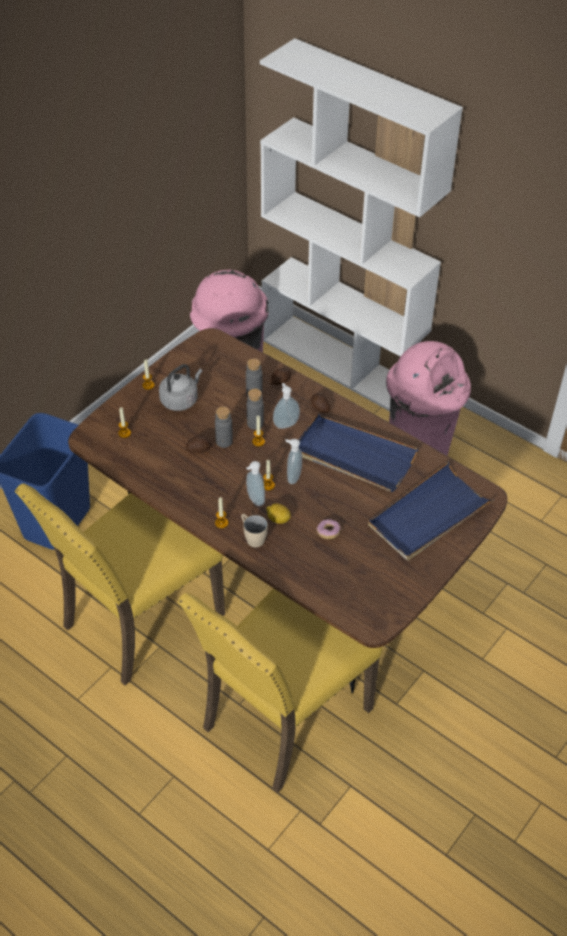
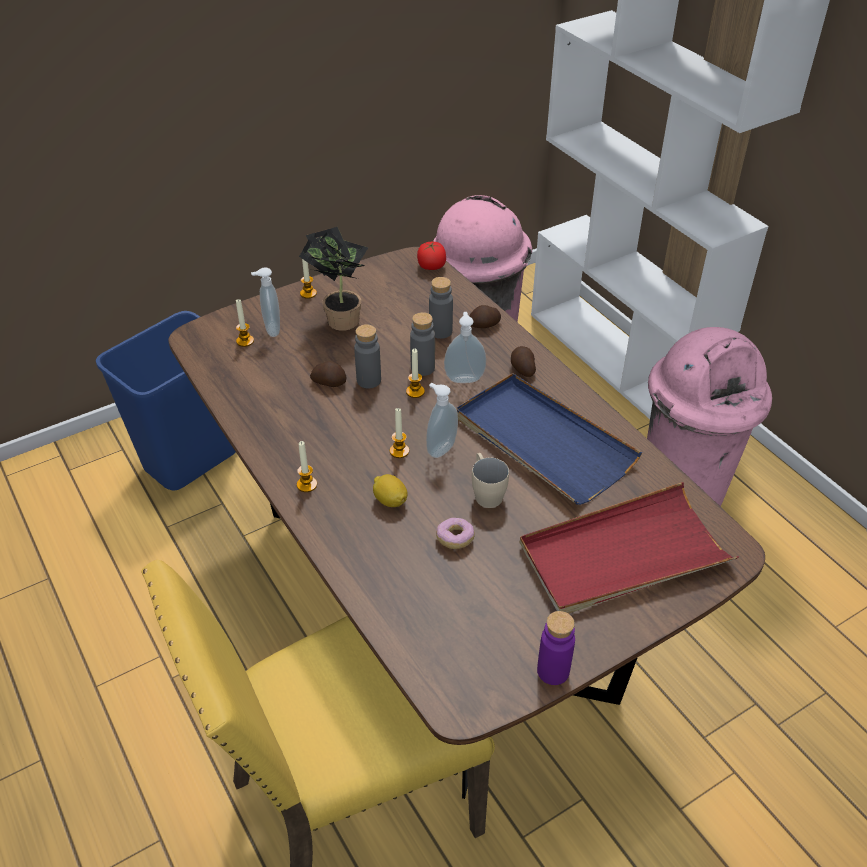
camera: 20 degrees right, 5 degrees down
(138, 620) = (224, 605): yellow chair -> none
(181, 400) = (339, 318): grey kettle -> potted plant
(224, 343) = (431, 266): none -> tomato
(252, 537) = (340, 516): beige mug -> beige mug (486, 492)
(254, 500) = (369, 465): soap dispenser -> soap dispenser (271, 330)
(416, 593) = (553, 671): none -> purple bottle
(428, 515) = (623, 555): blue tray -> red tray

